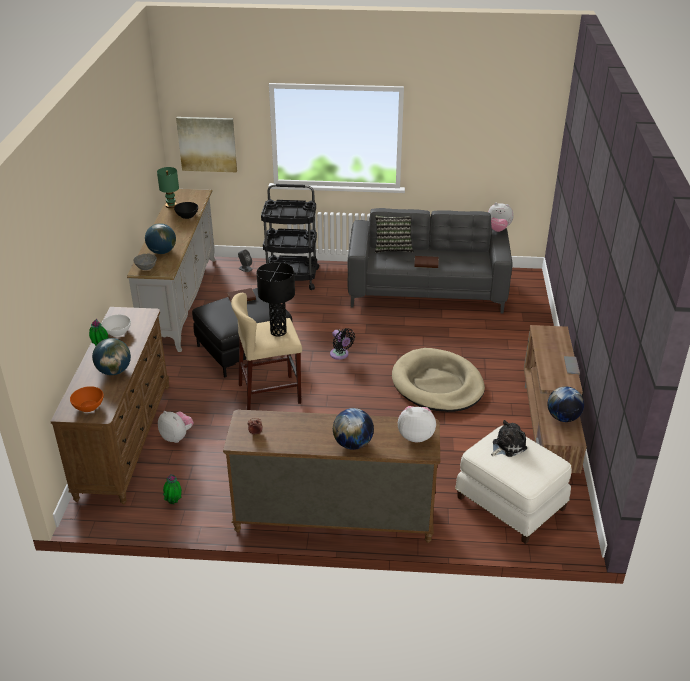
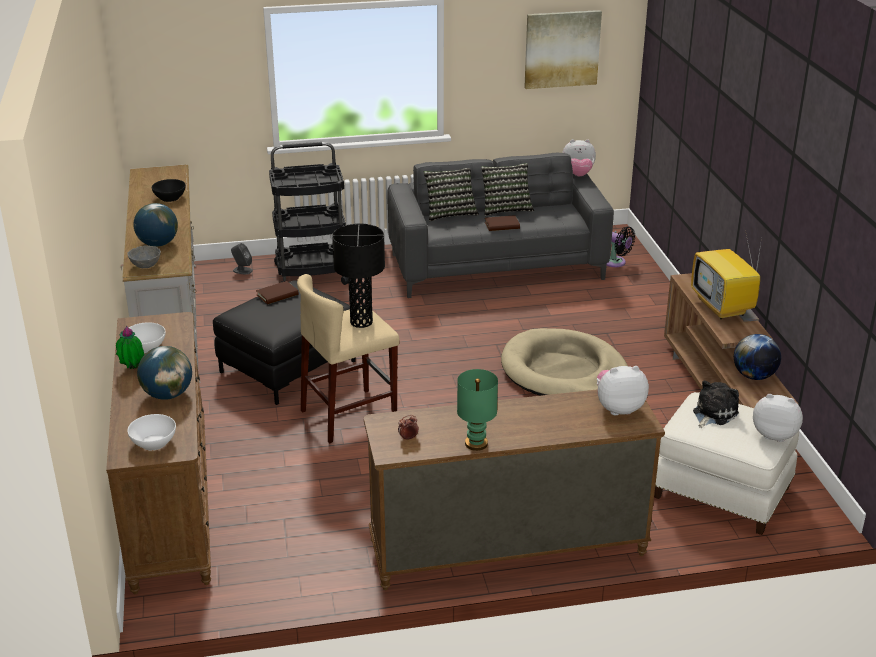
camera: 15 degrees left, 5 degrees down
(88, 406) = (154, 442): orange bowl -> white bowl
(171, 205) = (140, 188): green table lamp -> green table lamp (475, 443)
(174, 502) = (279, 569): potted plant -> none
(177, 437) = (244, 487): plush toy -> plush toy (774, 434)
(207, 144) = (179, 100): picture -> picture (562, 49)
(340, 355) = (421, 355): black fan -> black fan (616, 263)
(353, 444) = (544, 430): globe -> none
(436, 249) = (506, 208): none -> pillow
(556, 359) = (723, 307): none -> television

